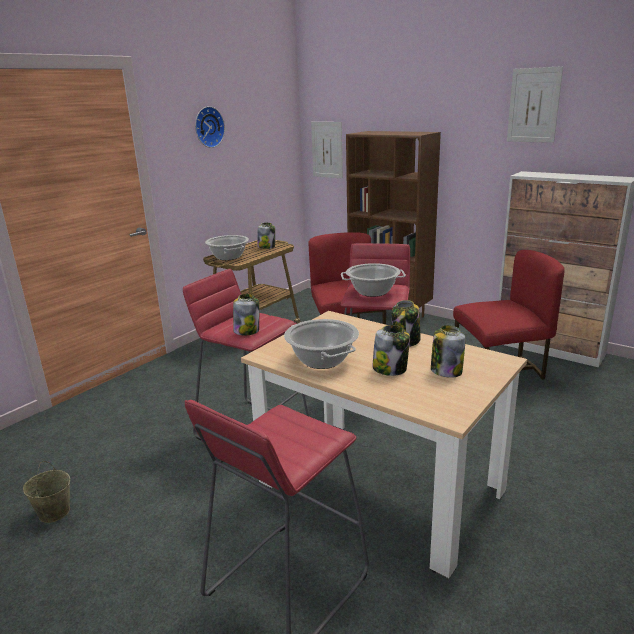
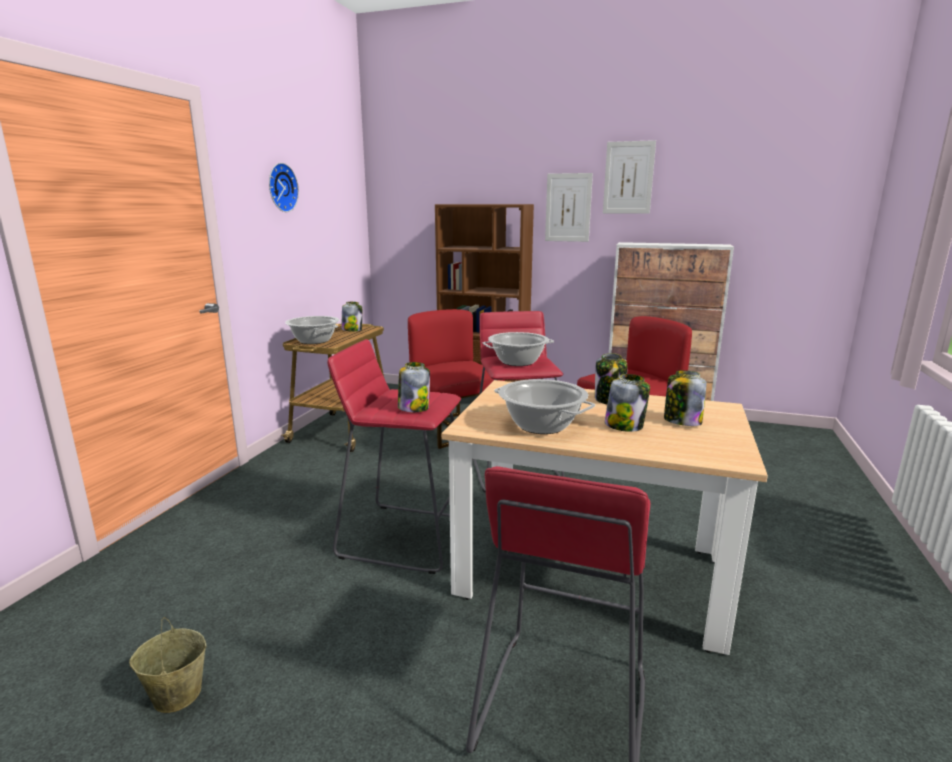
camera: 20 degrees left, 5 degrees down
(327, 150) = (400, 226): picture -> picture (568, 207)

